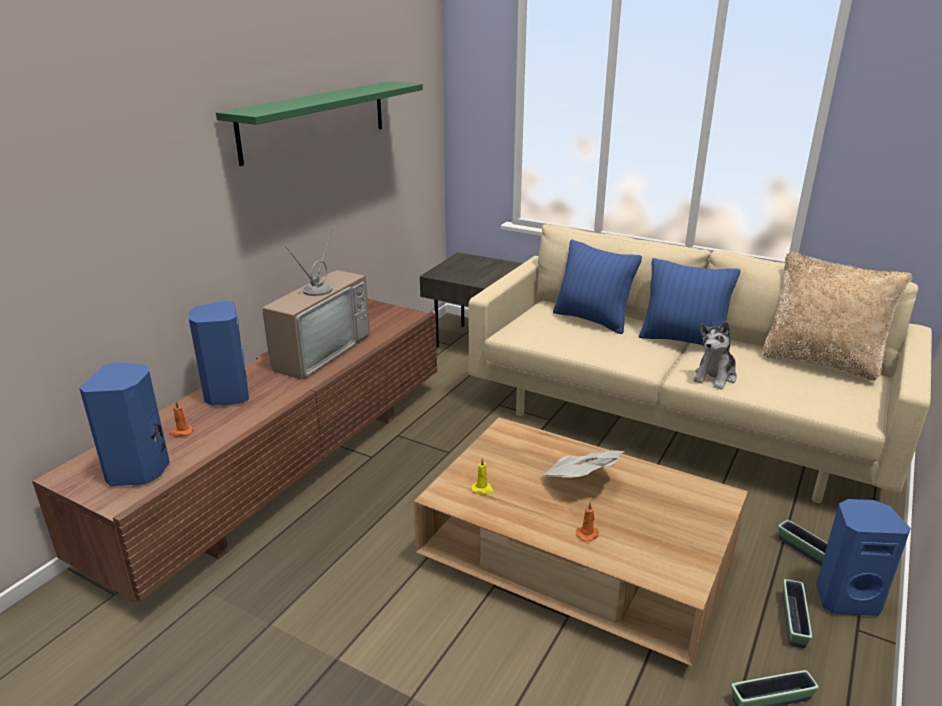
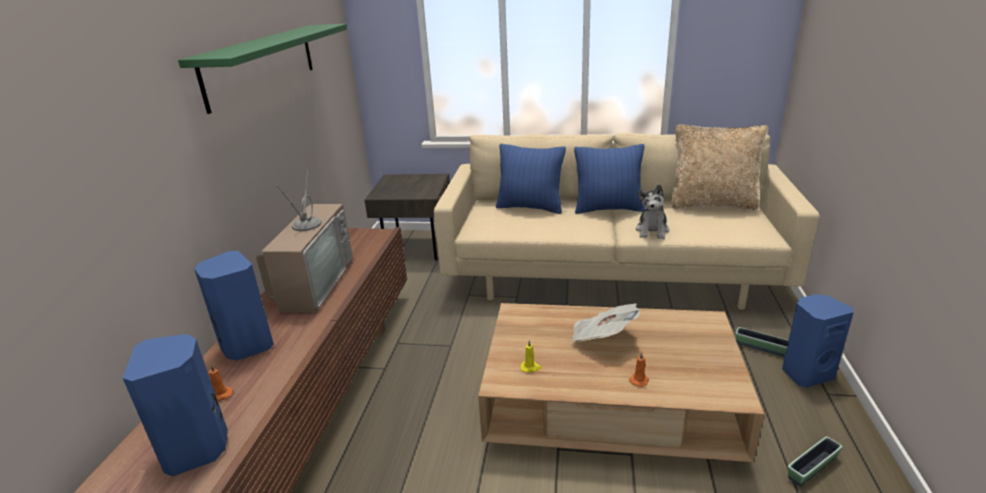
camera: 20 degrees left, 0 degrees up
(793, 620) = (785, 401): planter -> none

